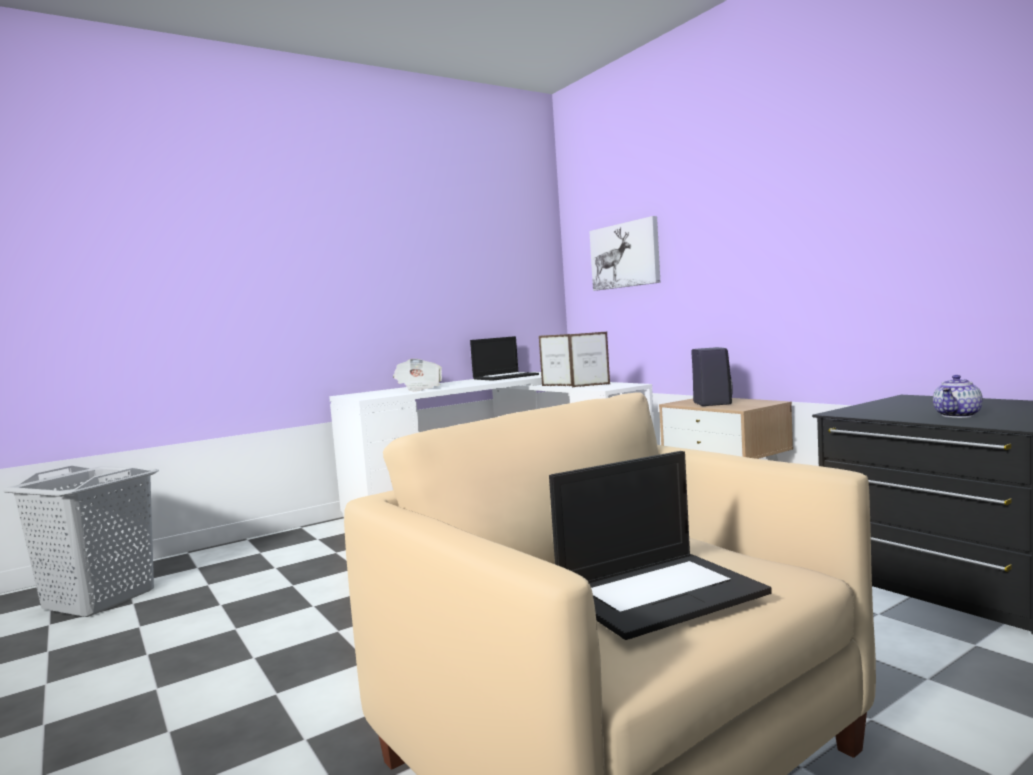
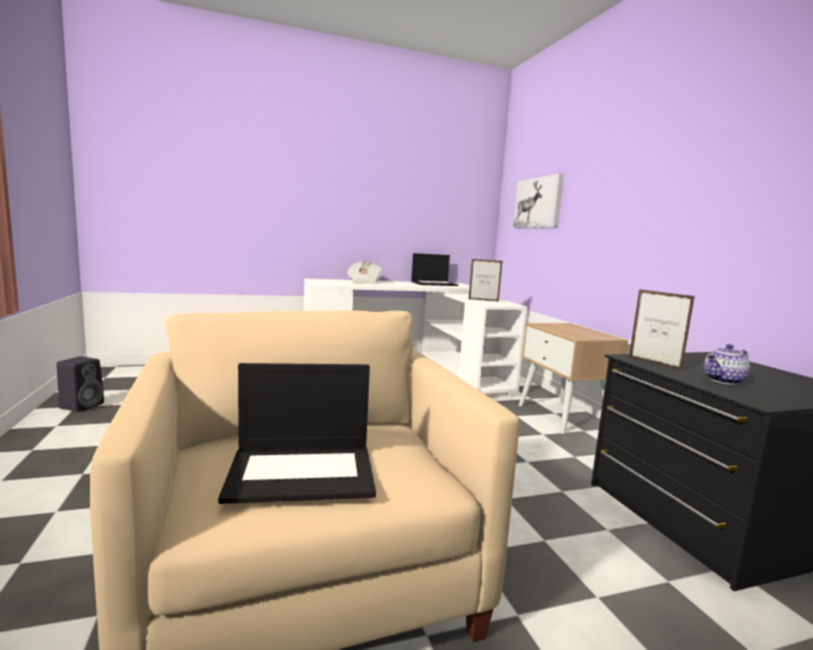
camera: 15 degrees right, 5 degrees up
(100, 599) = (129, 381): grey laundry basket -> none
(557, 386) = (461, 296): picture frame -> picture frame (654, 363)
(711, 403) = (563, 330): black speaker -> black speaker (82, 405)

